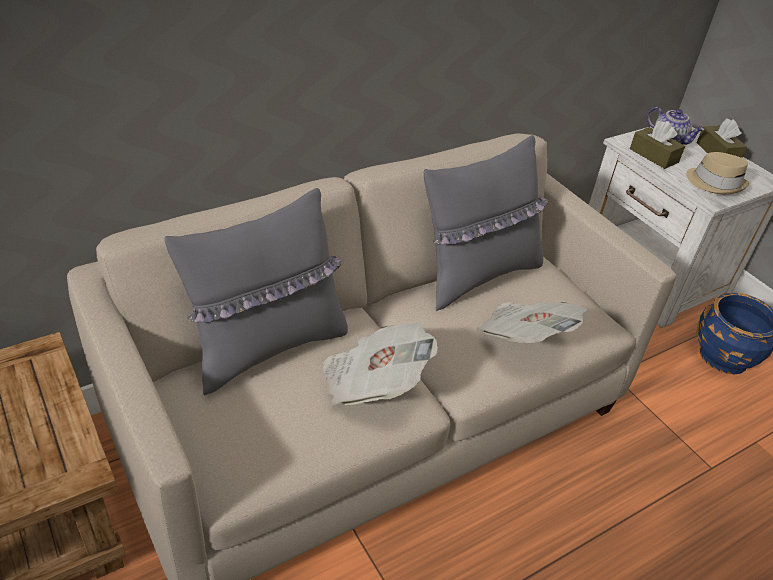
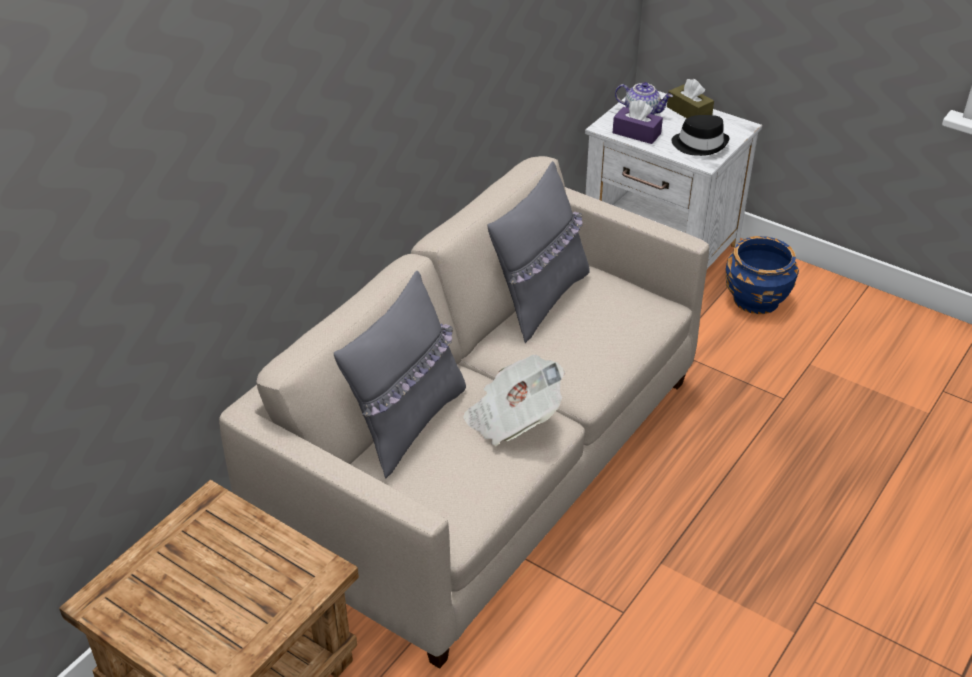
camera: 20 degrees left, 0 degrees up
(524, 338) = (608, 339): newspaper -> none
(653, 156) = (636, 133): brown tissue box -> purple tissue box
(715, 183) = (700, 144): beige hat -> black hat

